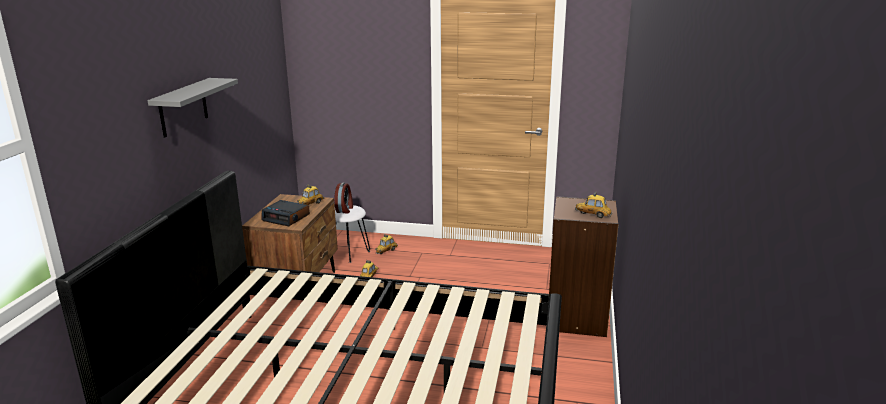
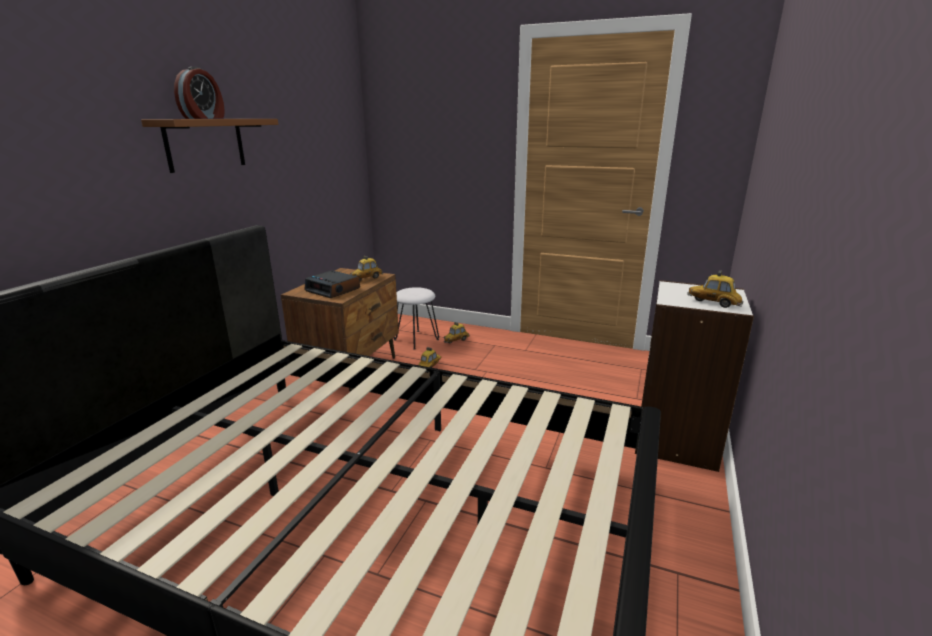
camera: 10 degrees right, 0 degrees up
(183, 107) = (205, 144): grey shelf -> brown shelf
(345, 209) = (413, 291): alarm clock -> alarm clock (204, 118)
(577, 318) = (677, 440): brown bookcase -> white bookcase

